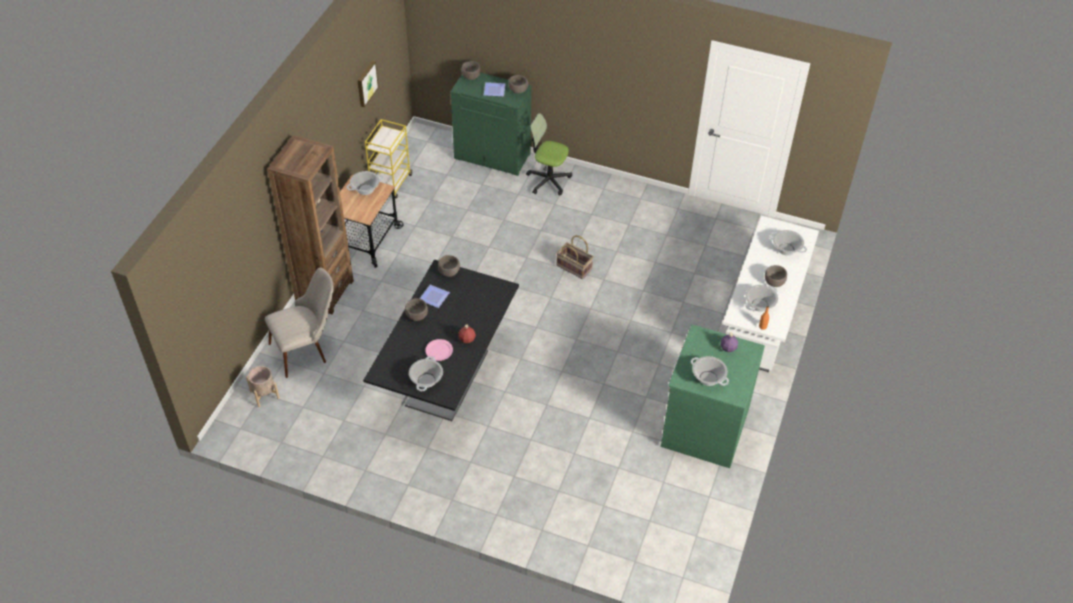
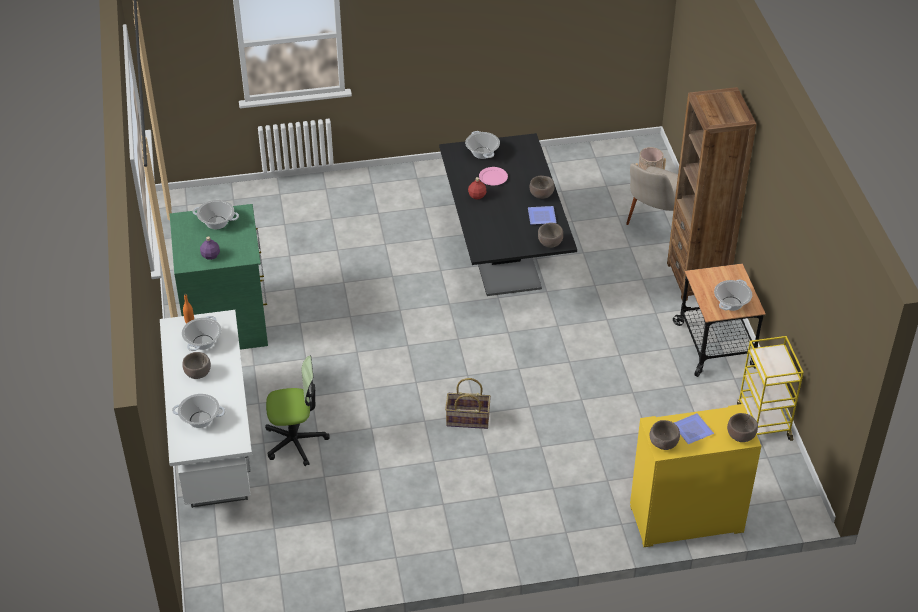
camera: 150 degrees right, 5 degrees down
(366, 83) = (813, 302): picture -> none
(493, 156) = (686, 519): green cabinet -> yellow cabinet
(548, 180) = (587, 517): office chair -> office chair (295, 441)

